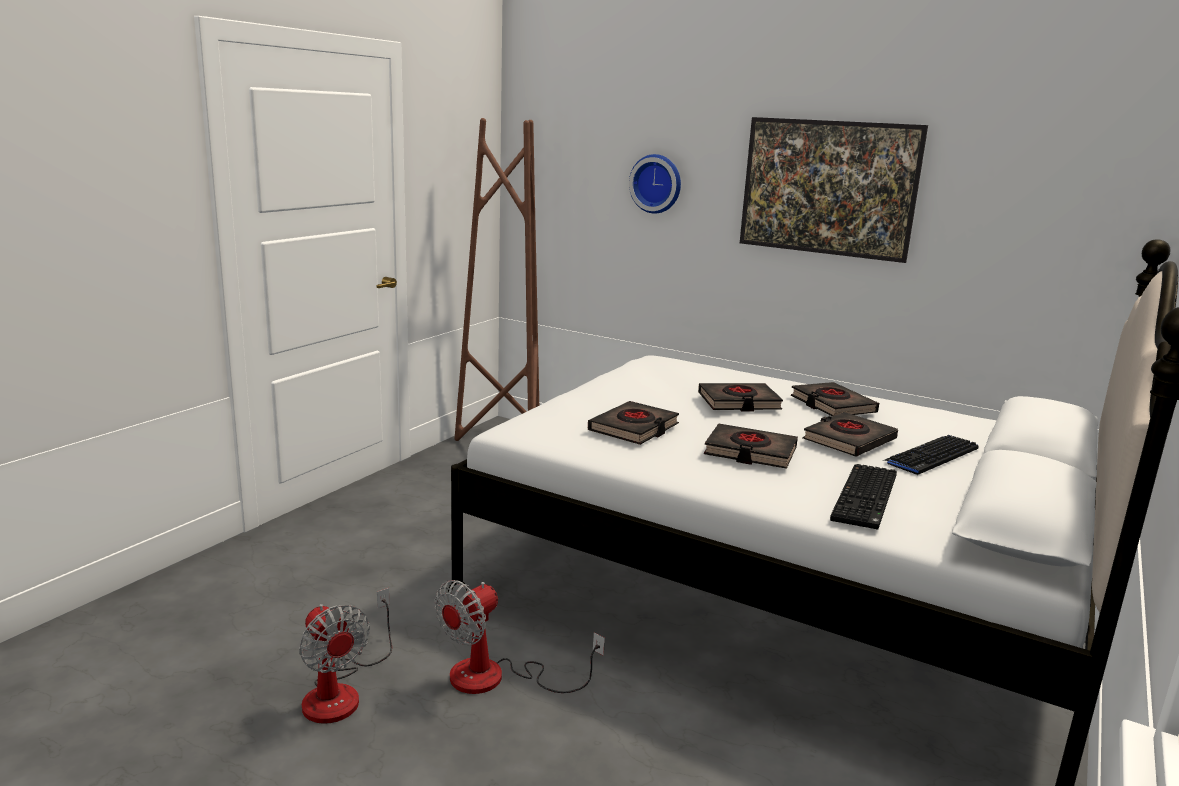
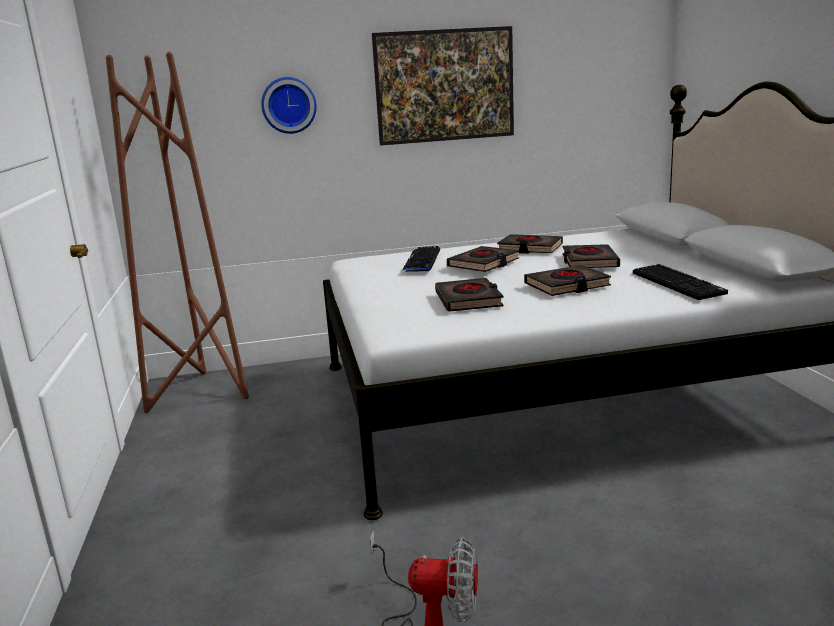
camera: 40 degrees left, 0 degrees up
(496, 678) = (514, 552): fan -> none
(931, 456) = (640, 255): keyboard -> keyboard (422, 260)

